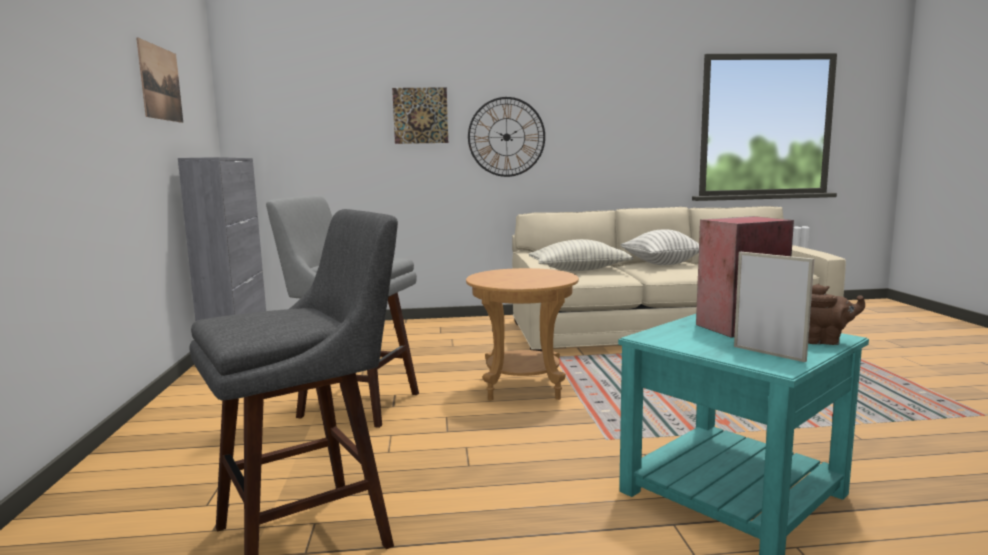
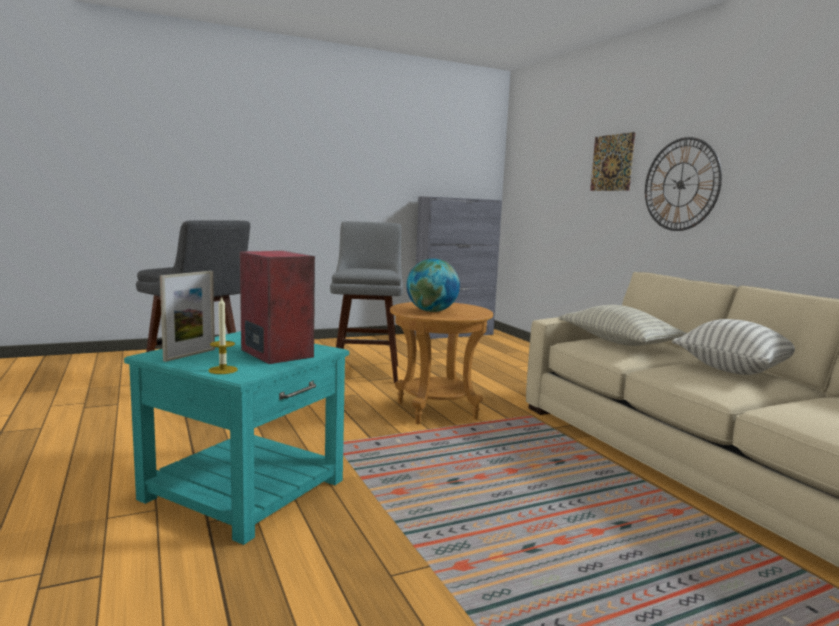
camera: 70 degrees right, 0 degrees up
(160, 83) = (413, 148): picture -> none
(532, 279) = (432, 311): none -> globe
(823, 342) = (223, 370): brown teapot -> candle

